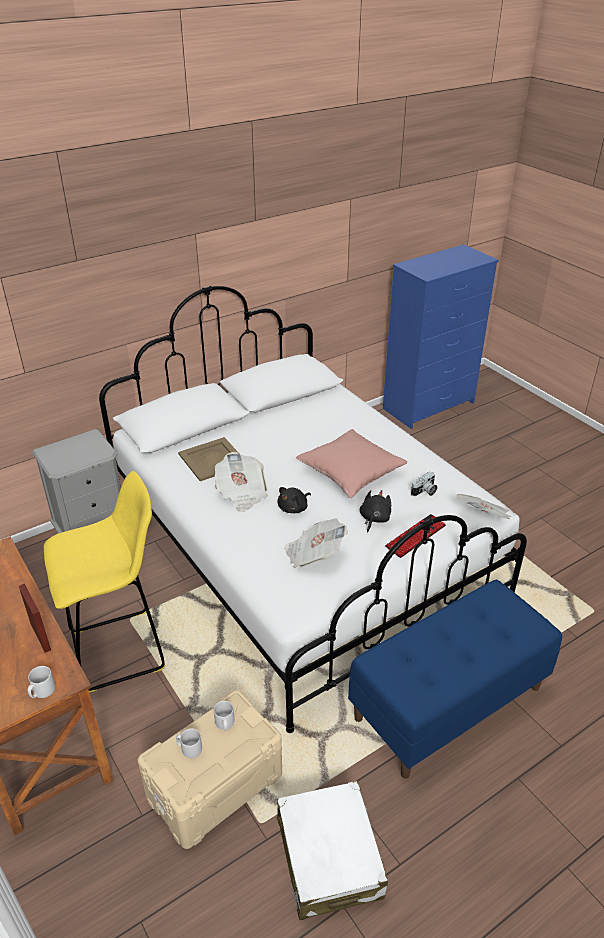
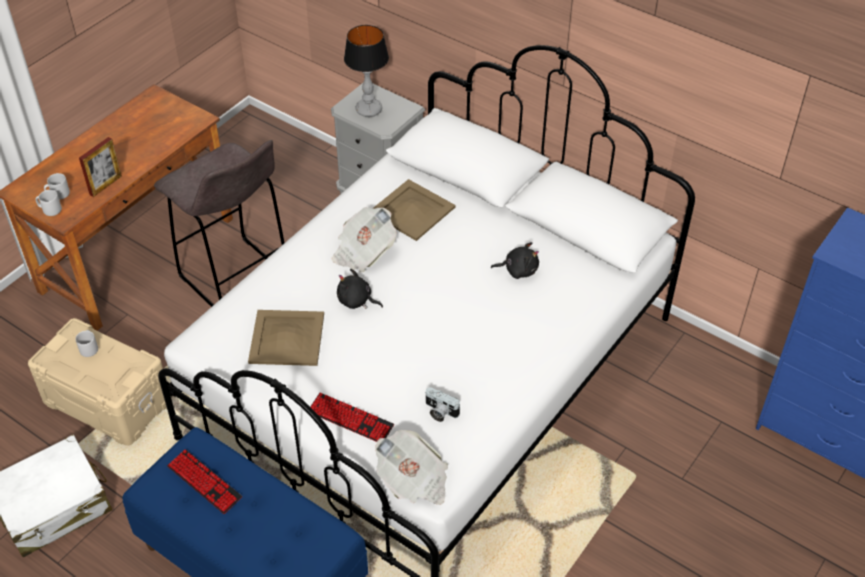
camera: 70 degrees right, 10 degrees up
(74, 455) = (369, 110): none -> table lamp
(121, 649) = (236, 280): yellow stool -> grey stool
(225, 724) = (121, 363): grey mug -> grey mug (58, 194)
(314, 555) = (286, 337): newspaper -> beige tray
(350, 472) = (445, 333): pink pillow -> none
(374, 519) = (367, 374): black plush toy -> black plush toy (518, 270)
(418, 663) = (204, 482): none -> keyboard

